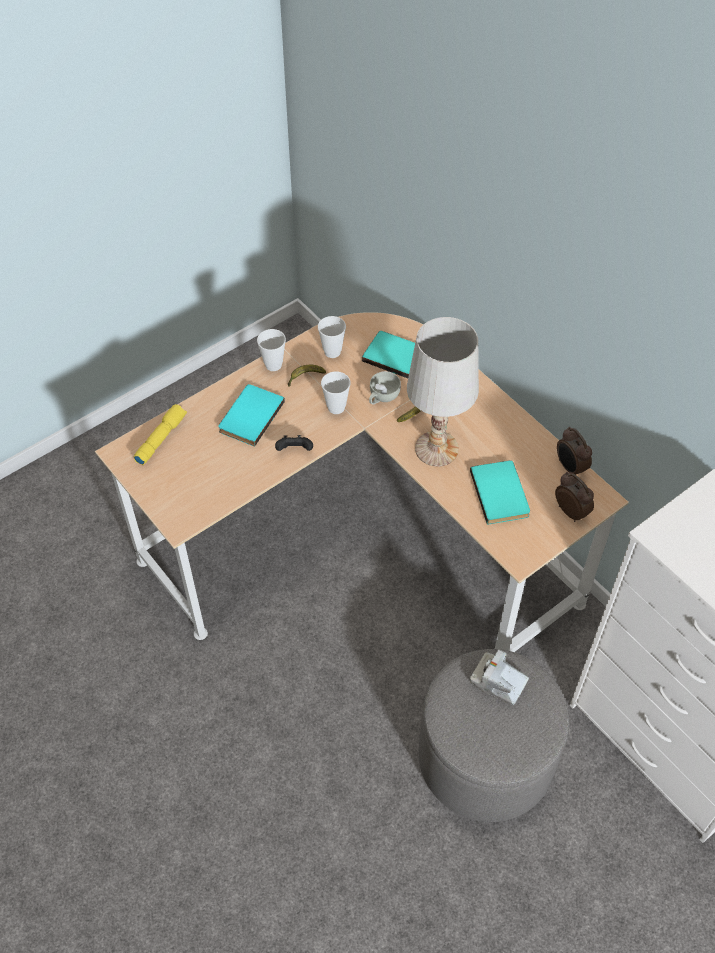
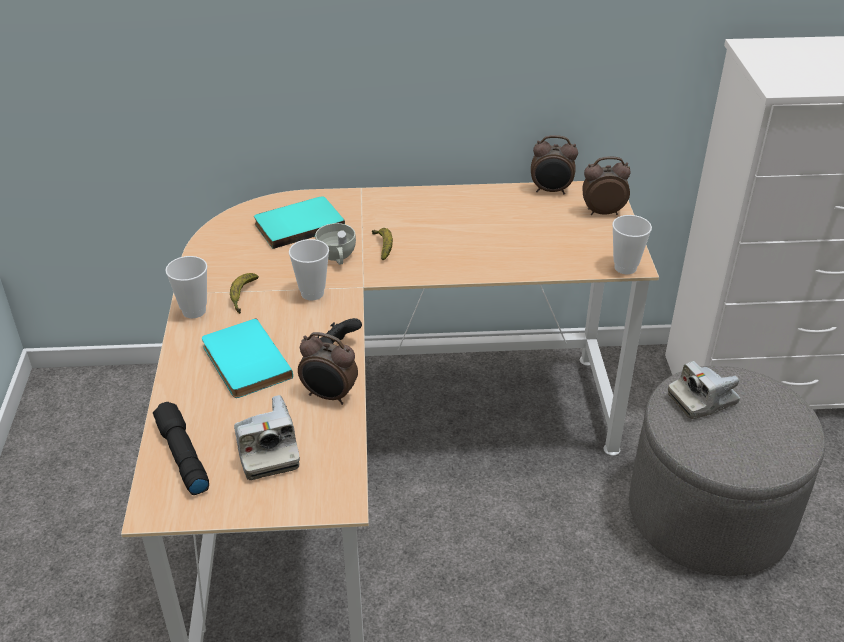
camera: 55 degrees left, 15 degrees down
(160, 438) = (181, 455): yellow flashlight -> black flashlight
(190, 471) = (267, 450): none -> camera
(253, 472) = (329, 396): none -> alarm clock
(332, 352) = (233, 262): cup -> cup (625, 267)
(436, 449) = (444, 253): white table lamp -> none
(501, 493) = (542, 240): turquoise book -> none

